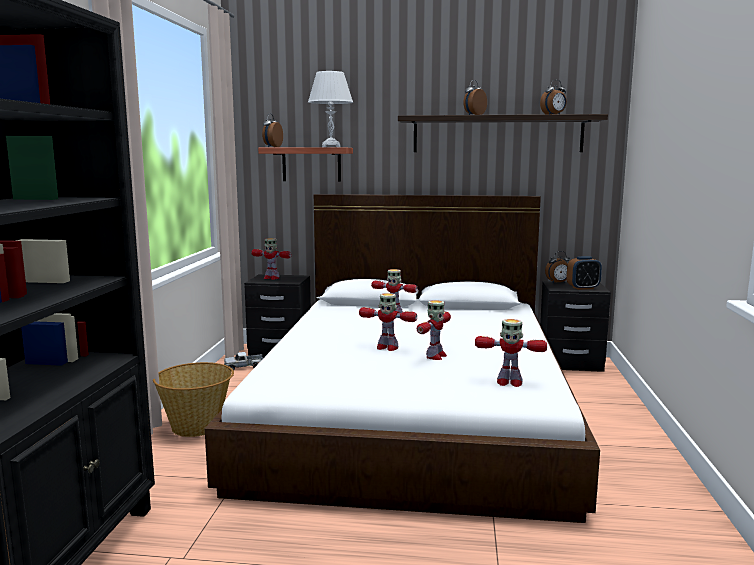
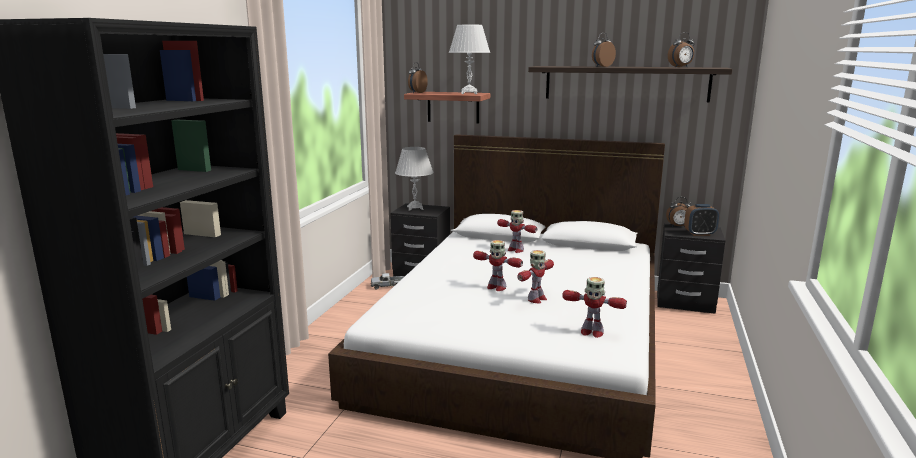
camera: 10 degrees right, 5 degrees up
(197, 426) = (336, 341): basket -> none
(271, 278) = (415, 208): toy robot -> white table lamp

